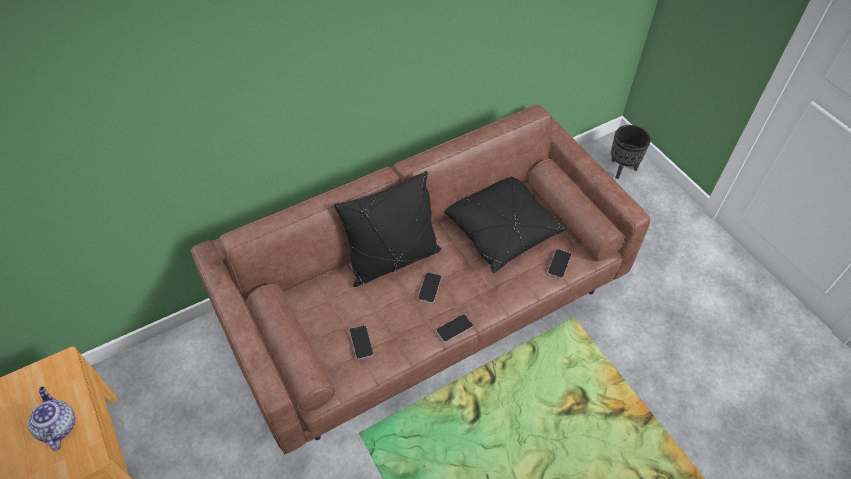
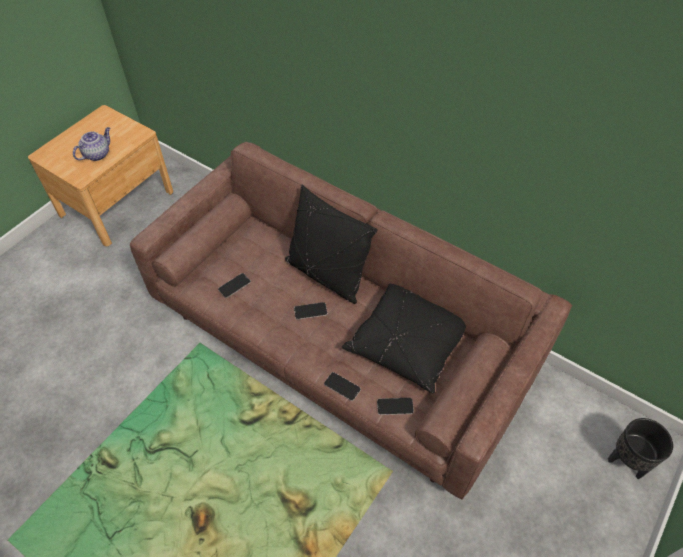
camera: 65 degrees right, 0 degrees up
(454, 328) = (278, 345): phone -> phone (342, 386)

